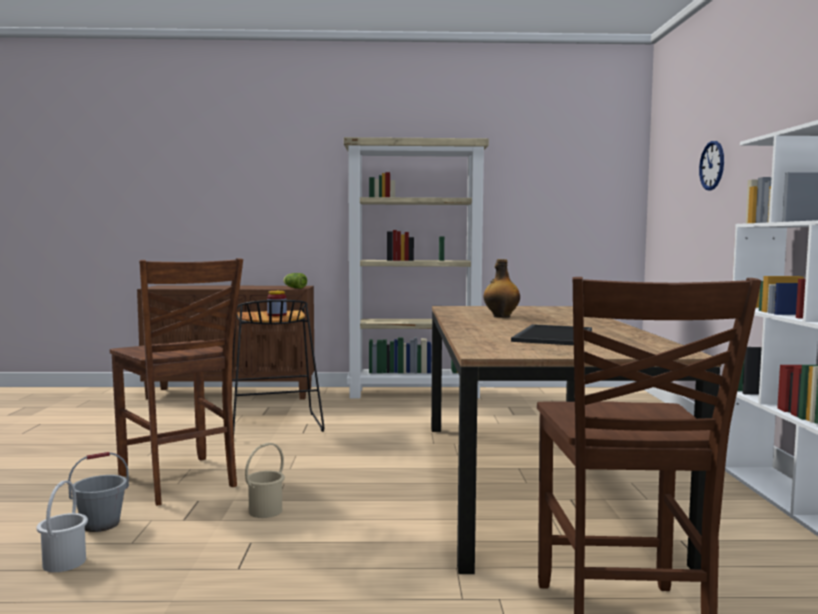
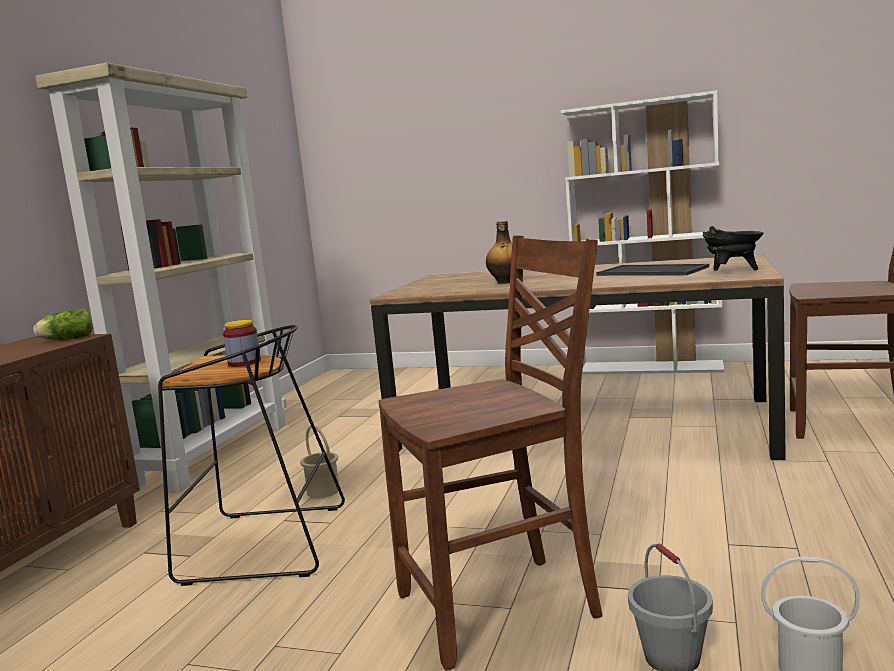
camera: 70 degrees left, 5 degrees up
(266, 511) = (636, 538): beige bucket -> beige bucket (323, 491)
(526, 349) = (732, 272): none -> black cooking pot
(712, 165) = (442, 132): wall clock -> none

